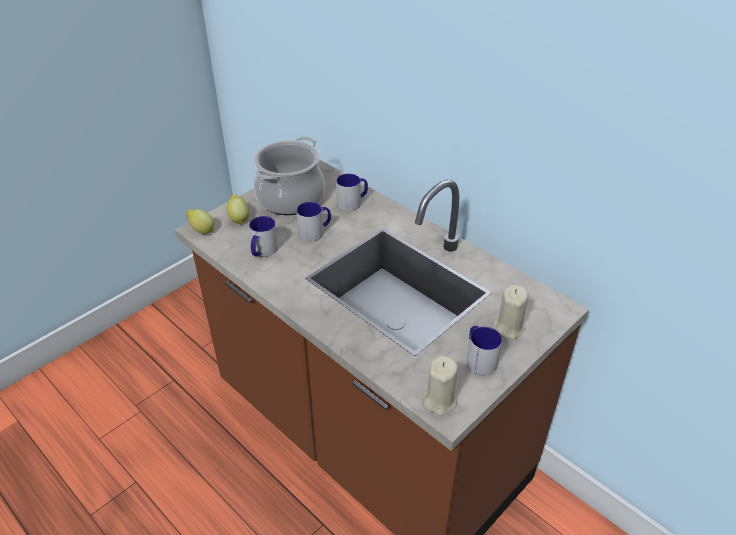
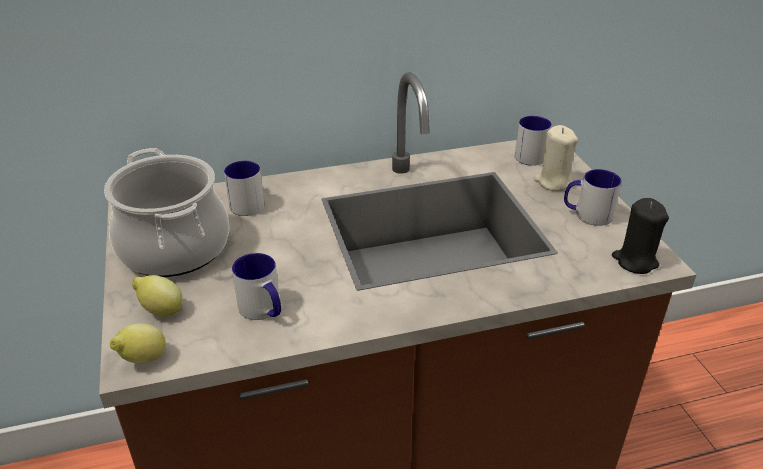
camera: 60 degrees left, 5 degrees down
(315, 232) = (272, 250): mug -> mug (529, 154)
(439, 400) = (635, 261): beige candle -> black candle

